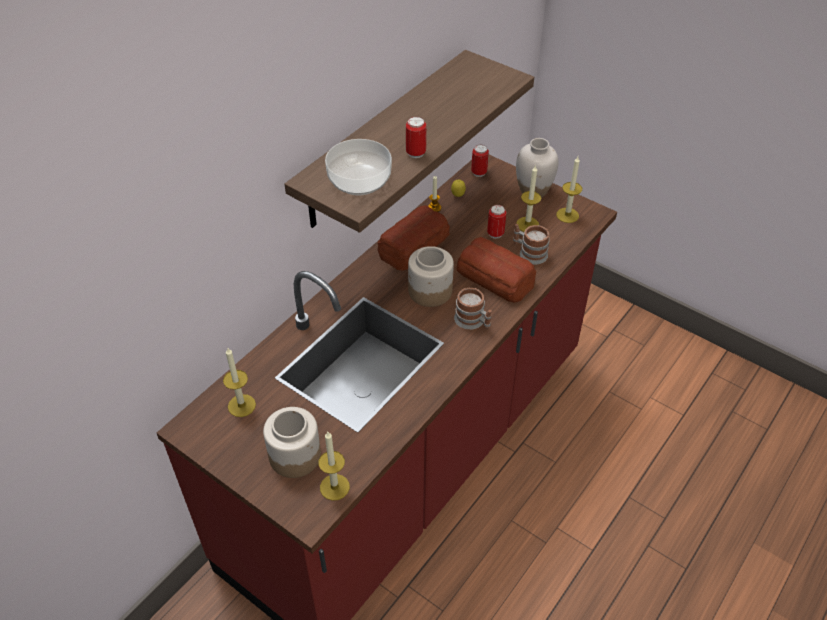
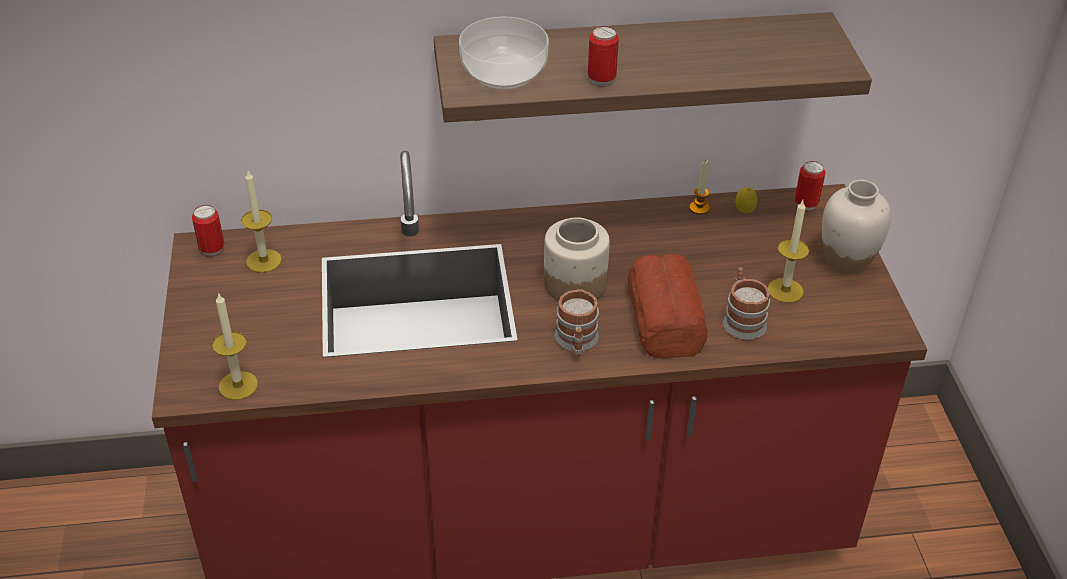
camera: 45 degrees right, 5 degrees down
(295, 455) = (246, 334): jar -> none
(415, 245) = (624, 230): bread -> none
(495, 234) = (731, 275): can -> can (212, 249)
(567, 215) = (852, 312): candle -> none

